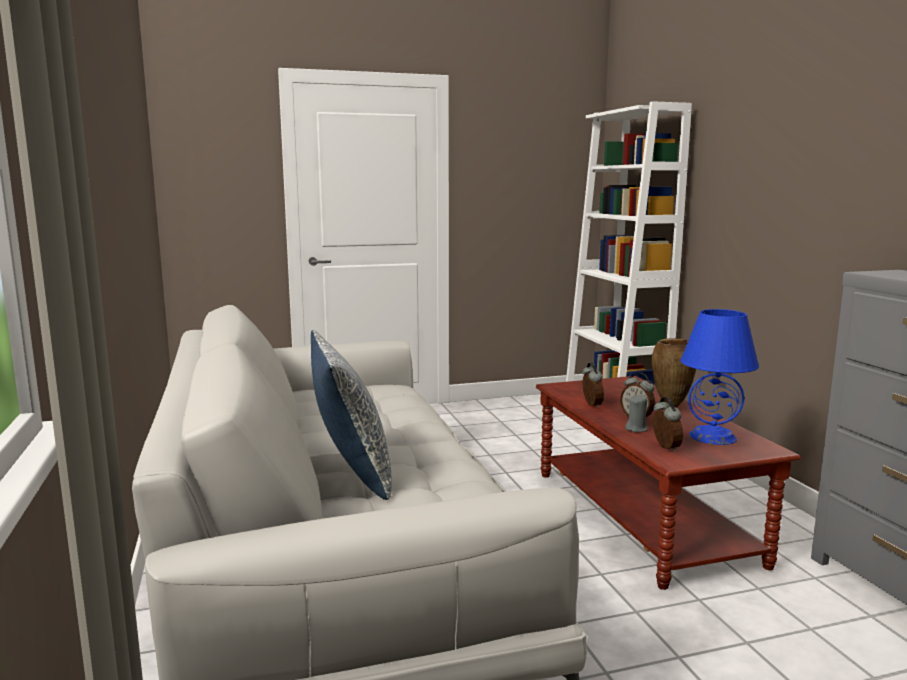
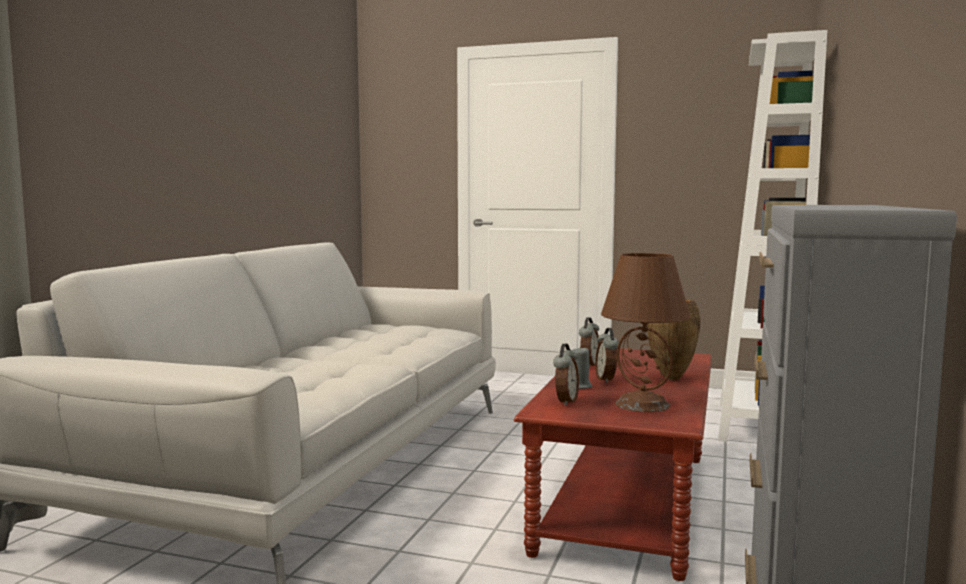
camera: 35 degrees right, 5 degrees down
(351, 472) = (280, 368): pillow -> none
(712, 437) = (641, 404): blue table lamp -> brown table lamp

